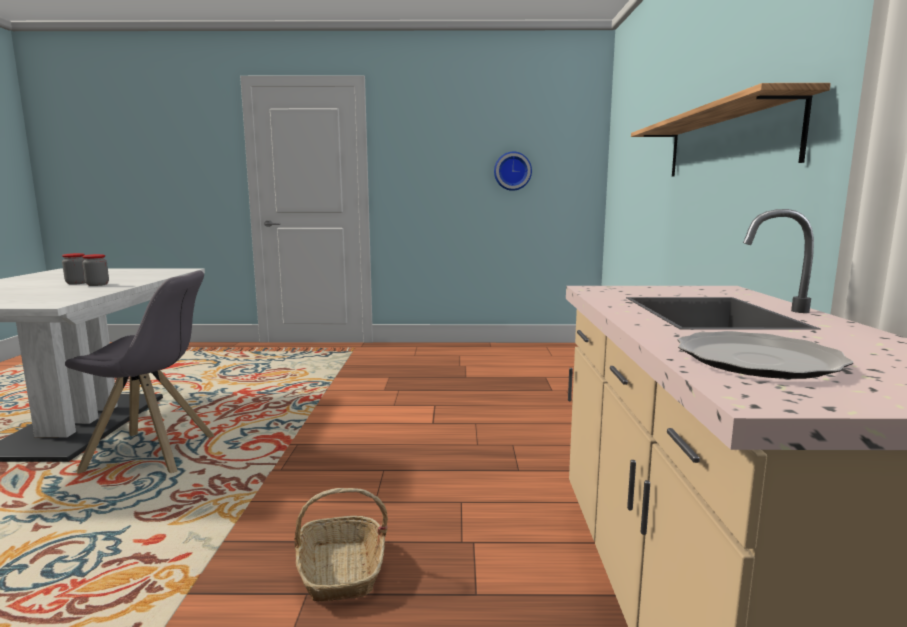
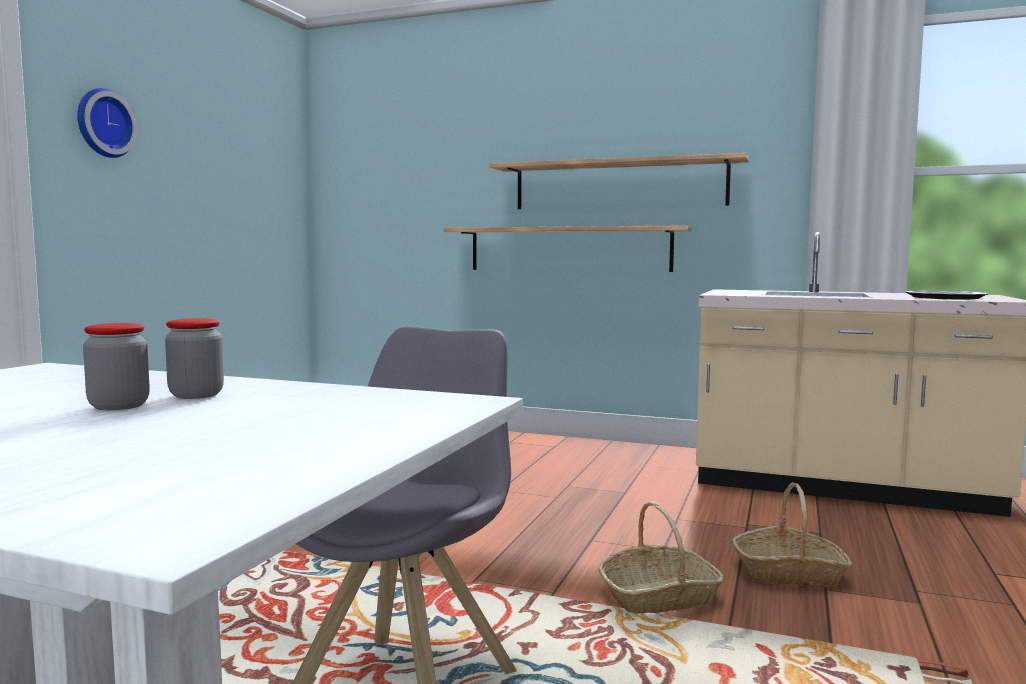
camera: 70 degrees left, 5 degrees down
(277, 507) = (659, 597): none -> basket
(512, 171) = (228, 188): wall clock -> wall clock (103, 123)
(692, 221) = (568, 249): none -> shelf

